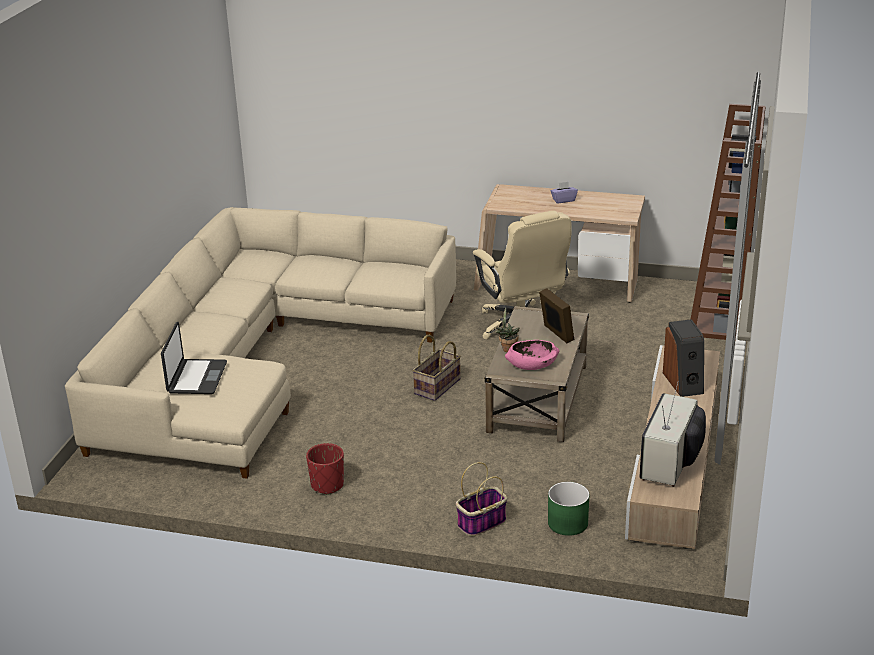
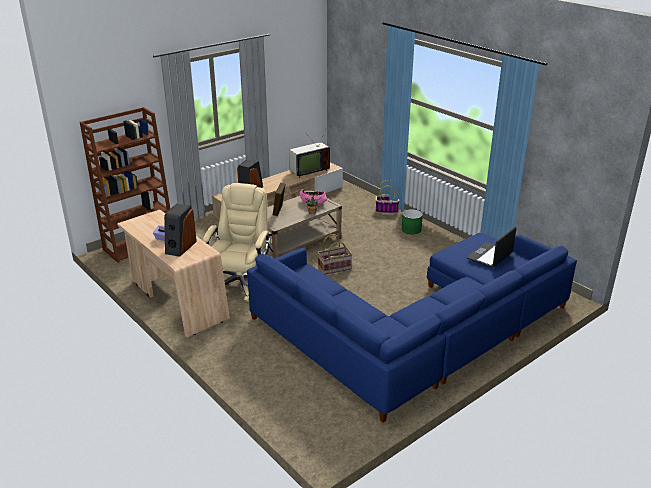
camera: 145 degrees left, 0 degrees up
(257, 358) = (419, 330): beige sofa -> blue sofa
(327, 485) = (438, 245): red planter -> none
(530, 199) = (180, 247): none -> speaker
(567, 523) = (354, 199): green planter -> green planter (411, 229)

